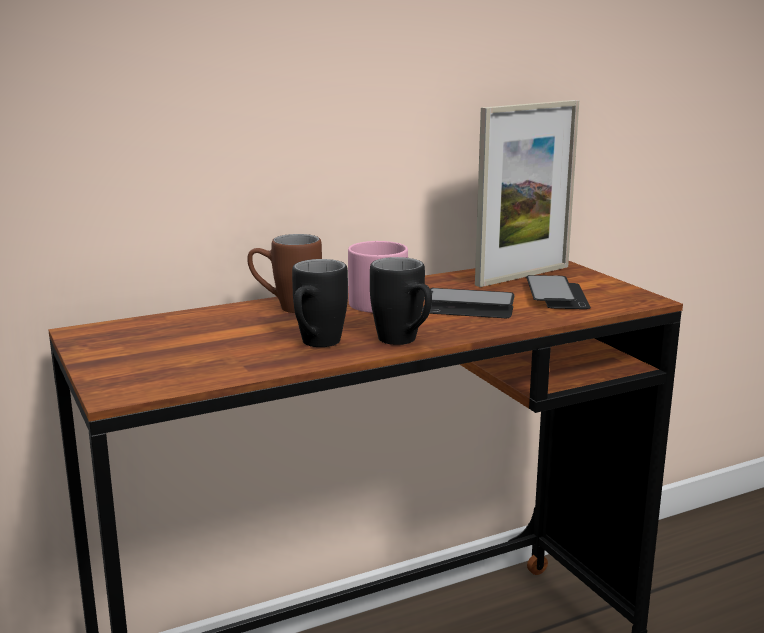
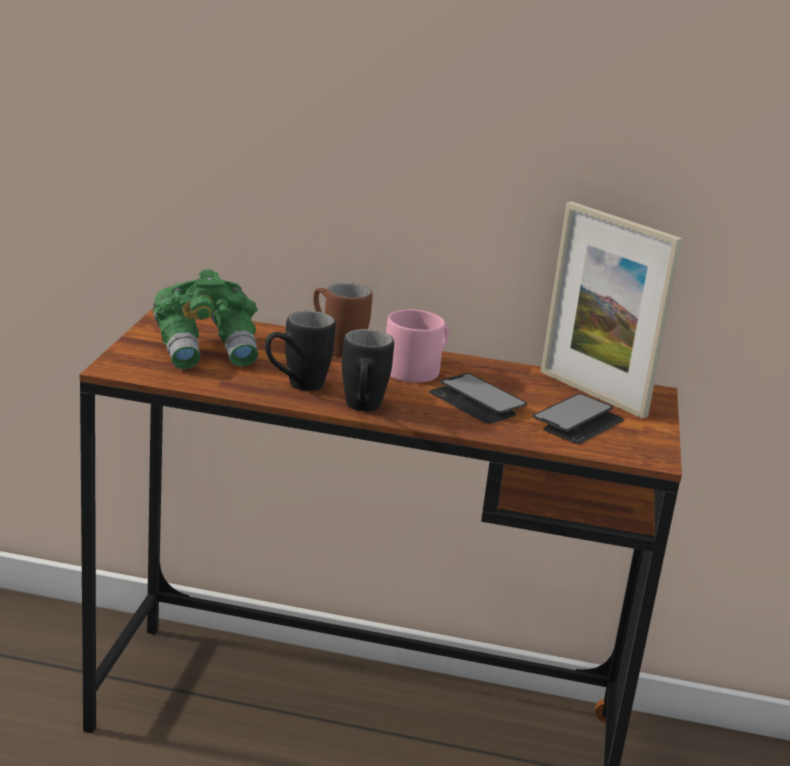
camera: 35 degrees right, 5 degrees up
(180, 347) = (207, 351): none -> green binoculars
(523, 275) = (592, 393): picture frame -> picture frame turned 45 degrees clockwise

